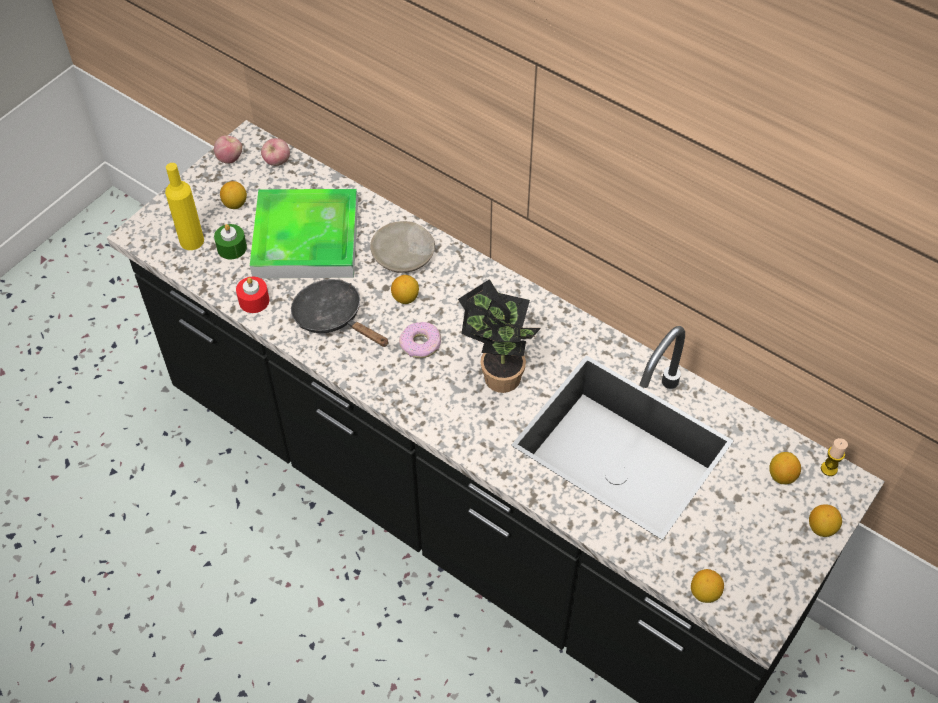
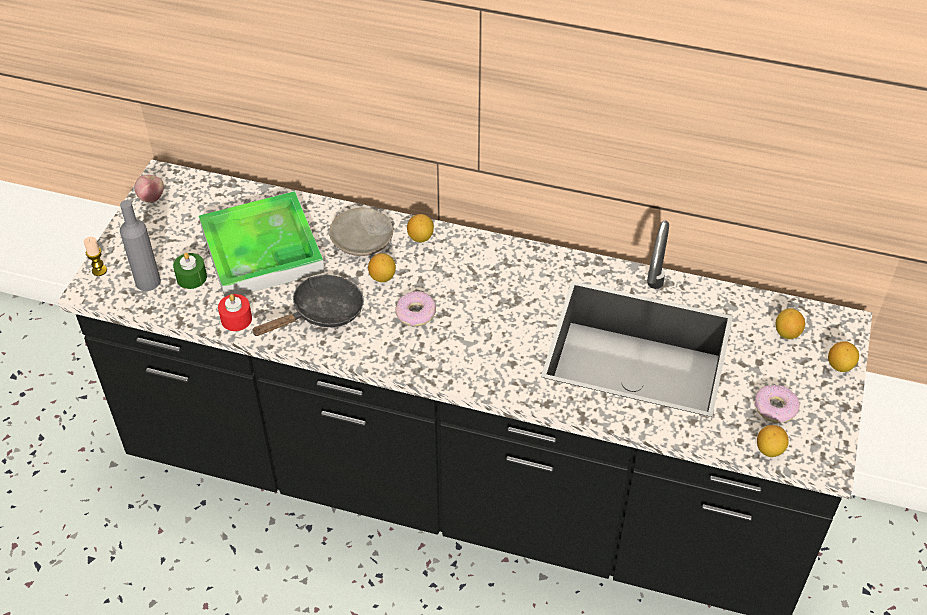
camera: 20 degrees left, 5 degrees down
(191, 241) = (148, 281): yellow bottle -> grey bottle
(235, 204) = (176, 237): lemon -> lemon (421, 237)
(277, 162) = (201, 189): apple -> none
(333, 318) = (322, 313): black frying pan -> black frying pan turned 120 degrees clockwise
(497, 375) = (499, 320): potted plant -> none
(731, 551) = (775, 408): none -> donut
(829, 469) = (823, 315): candle -> candle (99, 270)

